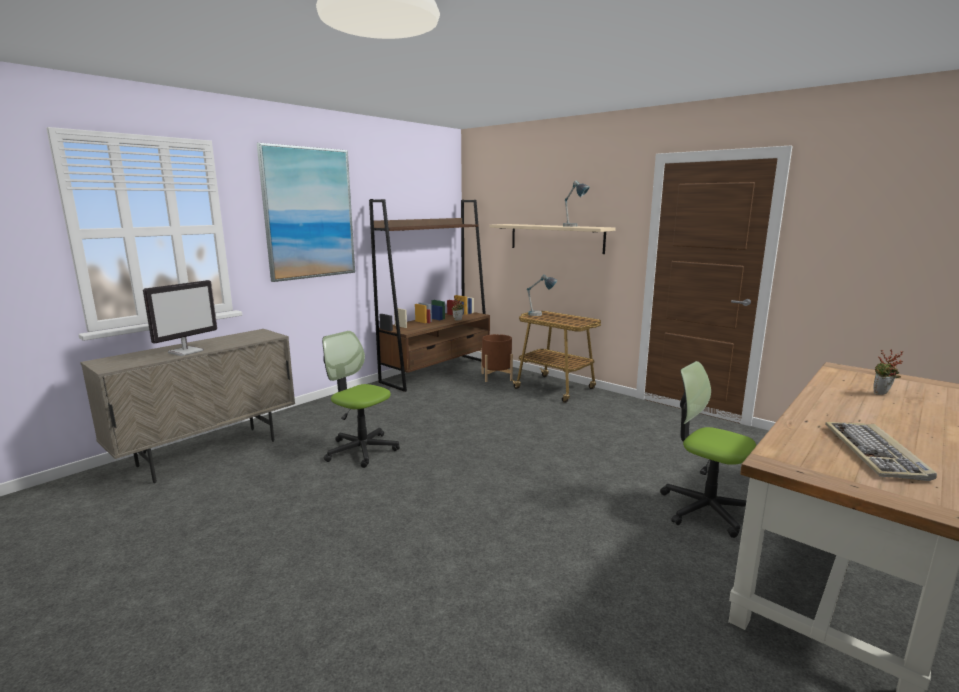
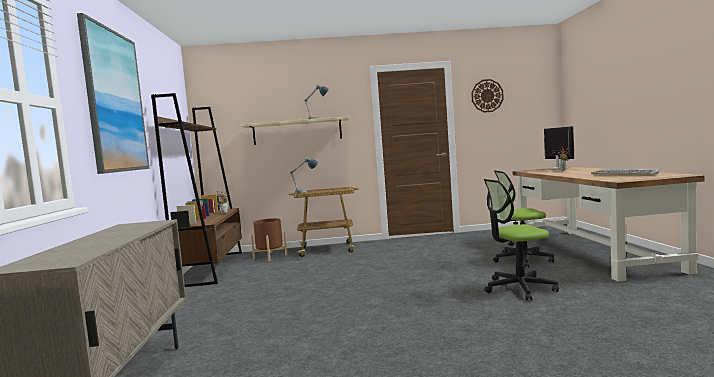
camera: 45 degrees left, 10 degrees down
(186, 351) = (110, 241): monitor -> monitor (557, 168)
(361, 450) = (283, 317): office chair -> office chair (519, 288)
(855, 213) = (487, 95): none -> wall clock

